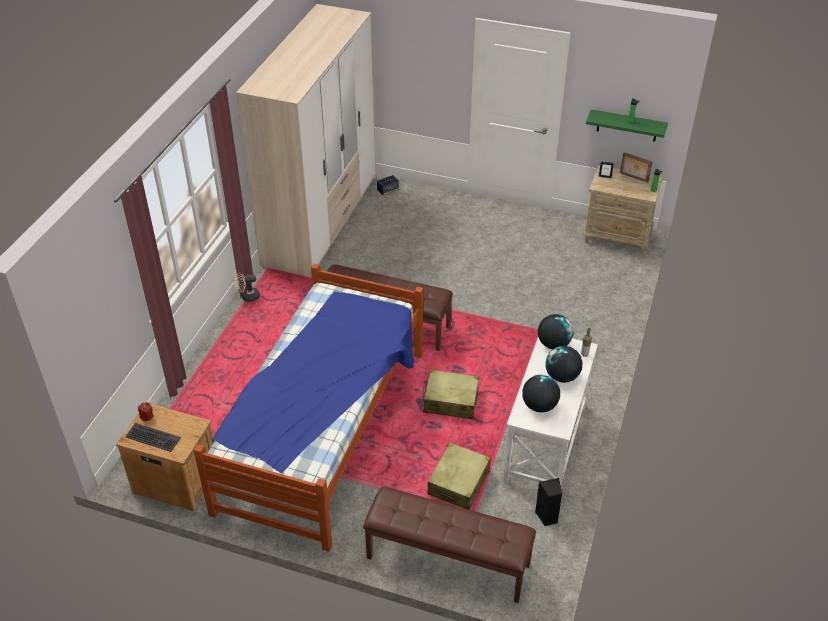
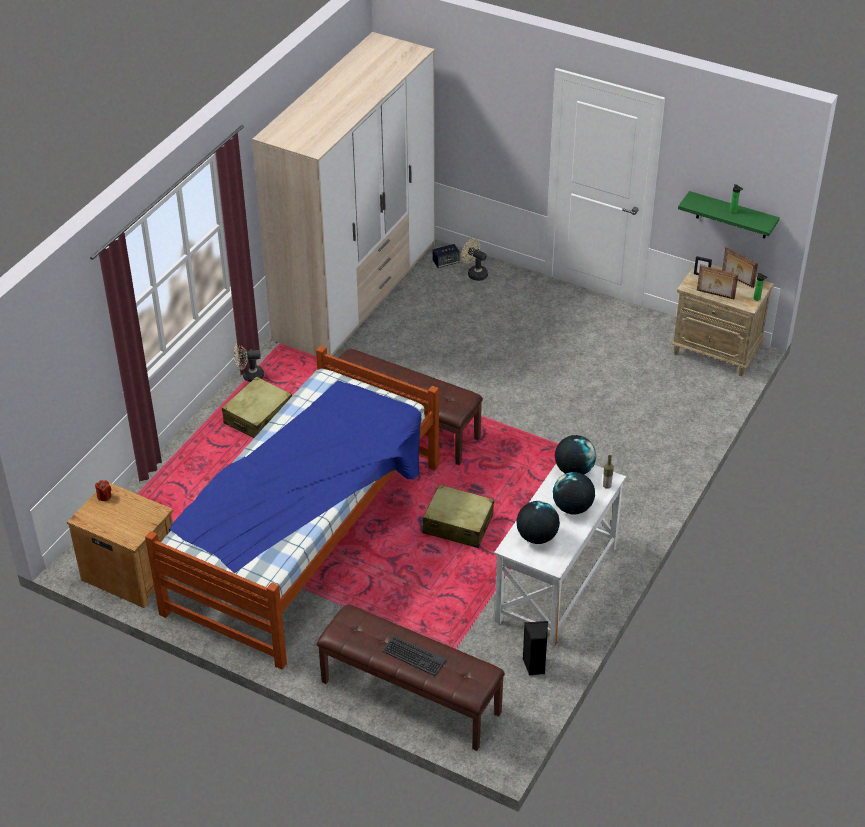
camera: 10 degrees right, 0 degrees up
(152, 438) = (106, 520): keyboard -> keyboard (413, 656)
(413, 196) = (475, 273): none -> beige fan
(459, 482) = (444, 616): beige suitcase -> beige suitcase (259, 417)
(620, 190) = (715, 295): none -> picture frame

